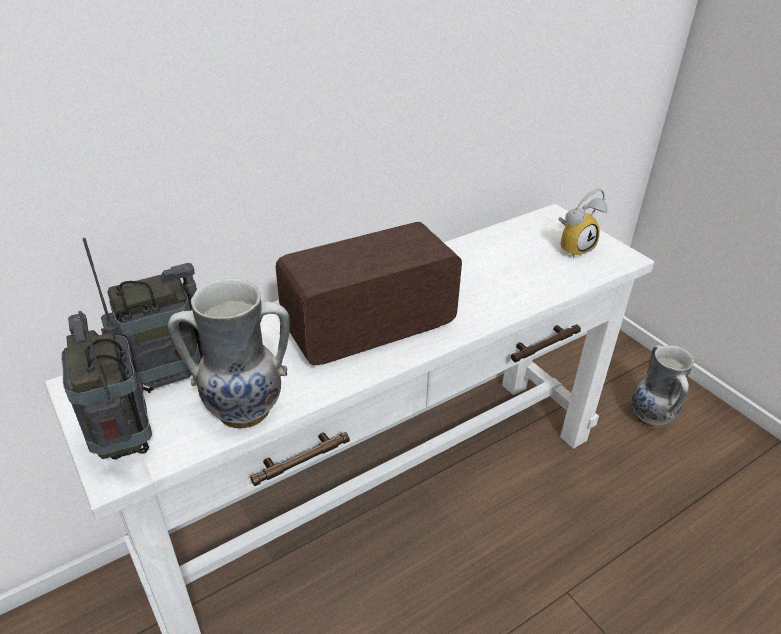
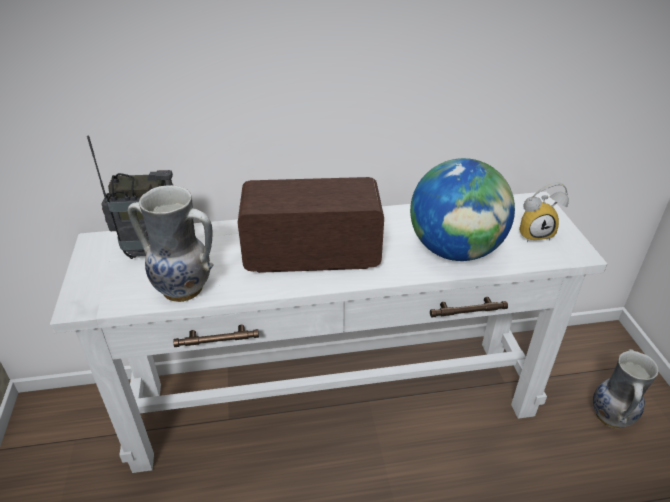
camera: 25 degrees right, 0 degrees up
(125, 443) = (96, 287): radio -> none
(513, 284) = (455, 250): none -> globe

